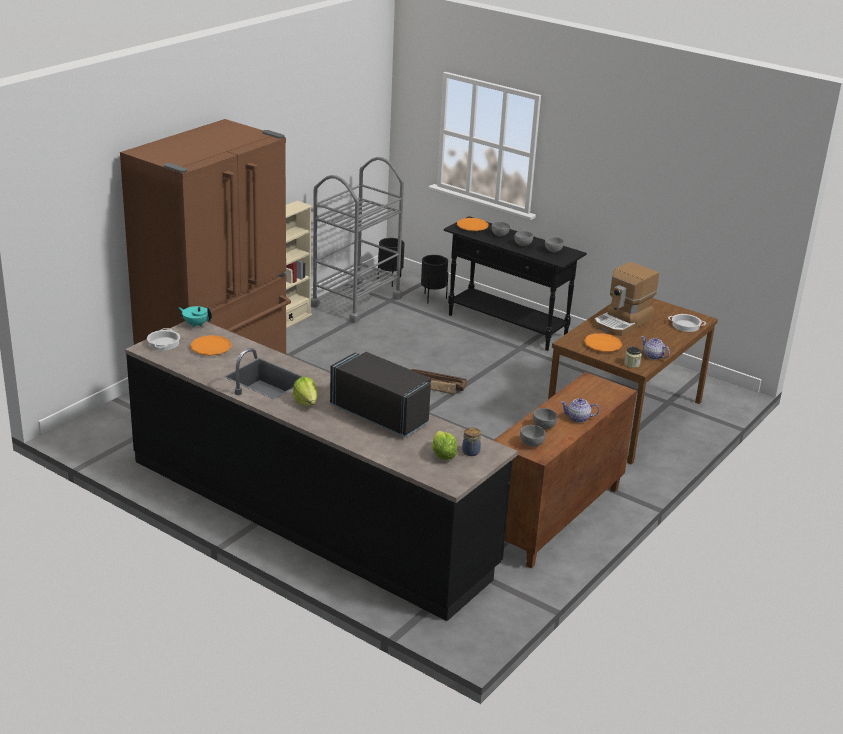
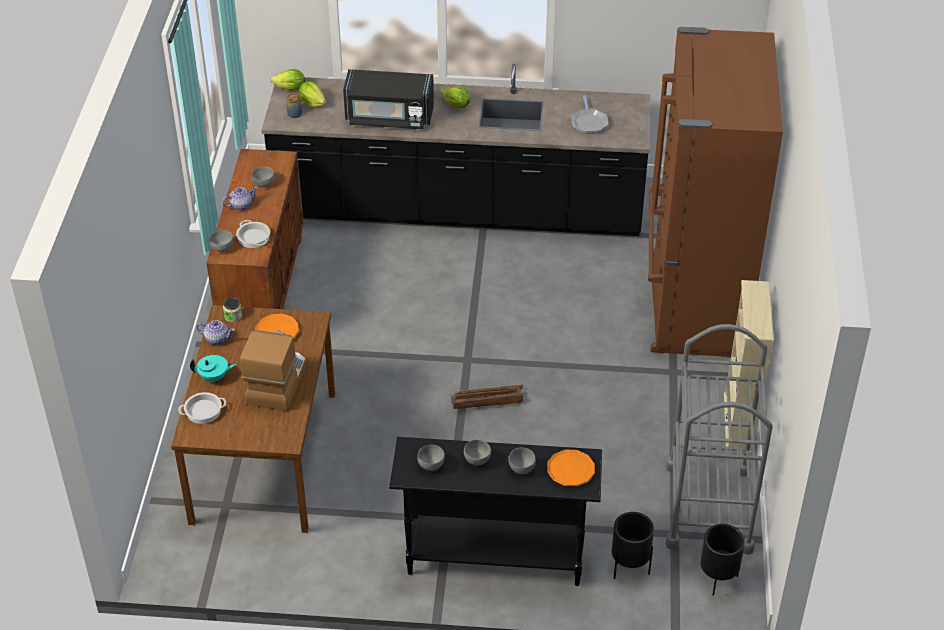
camera: 150 degrees right, 15 degrees up
(163, 343) = (630, 111): cooking pot -> cooking pot (254, 238)
(196, 324) = (635, 141): turquoise teapot -> turquoise teapot (214, 377)
(211, 348) = (589, 122): orange plate -> frying pan
(453, 478) = (290, 88): none -> lettuce
(531, 444) = (263, 163): grey bowl -> grey bowl (222, 249)

